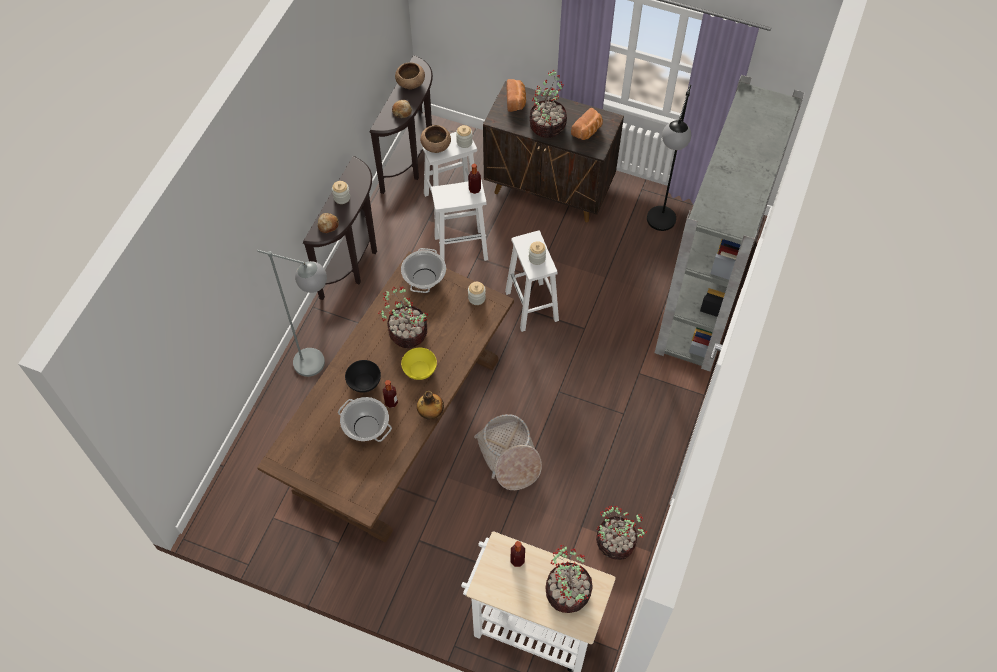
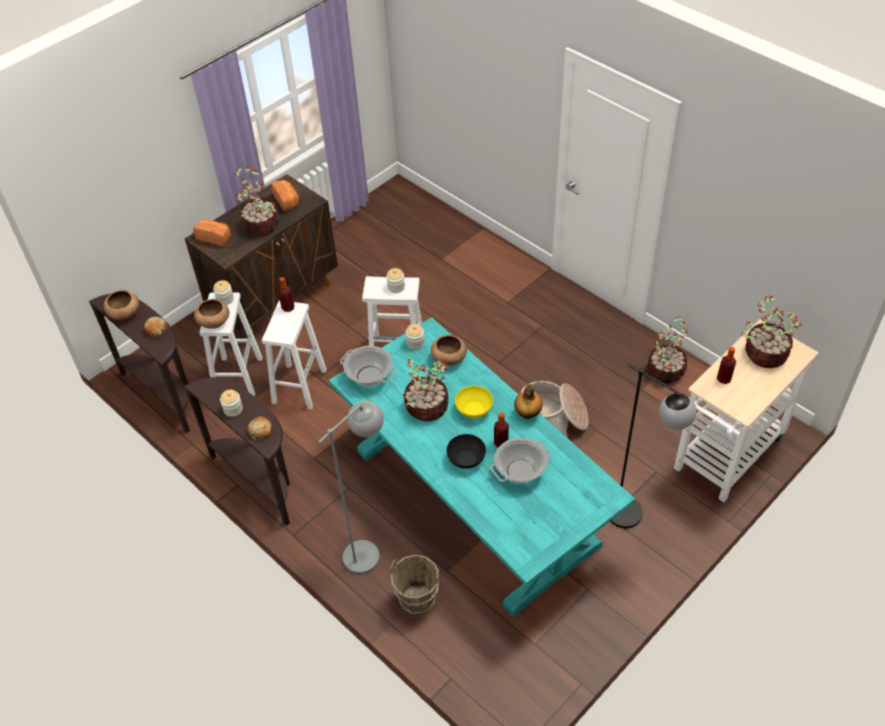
camera: 65 degrees left, 10 degrees down
(283, 418) = (417, 601): none -> brown bucket
(399, 425) = (476, 497): brown dining table -> turquoise dining table
(470, 330) = (449, 358): none -> brown bowl
(659, 227) = (366, 241): black floor lamp -> black floor lamp (635, 519)
(706, 295) = (453, 235): grey bookcase -> none

